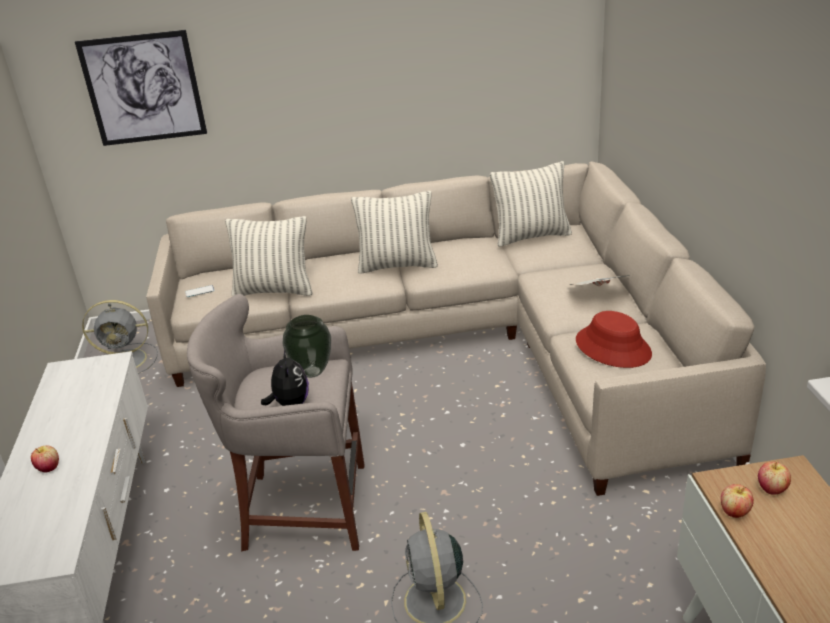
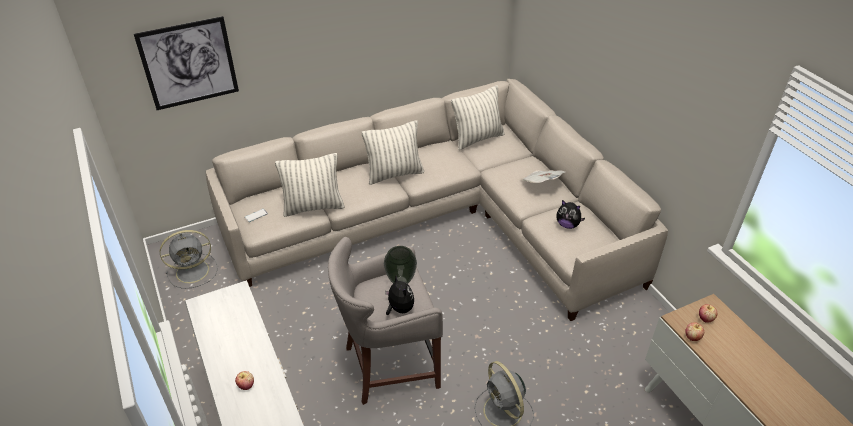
camera: 20 degrees left, 10 degrees up
(613, 347) = (567, 225): red hat -> plush toy

